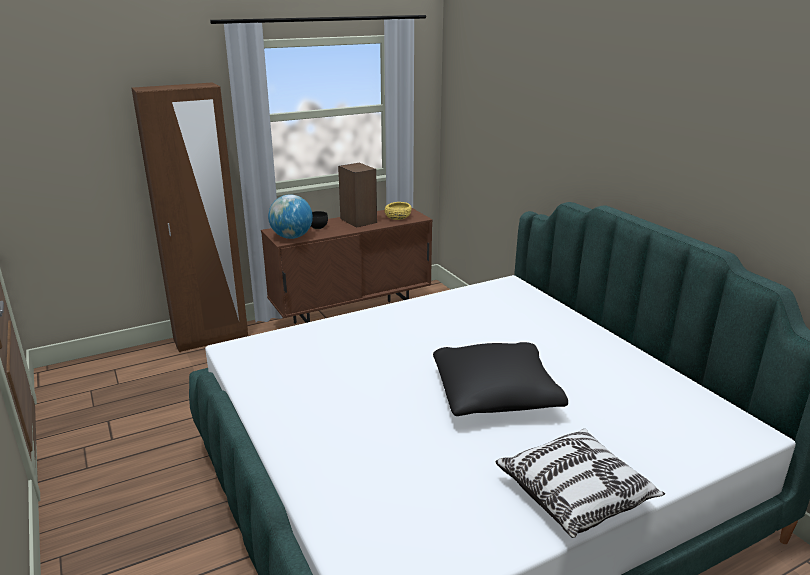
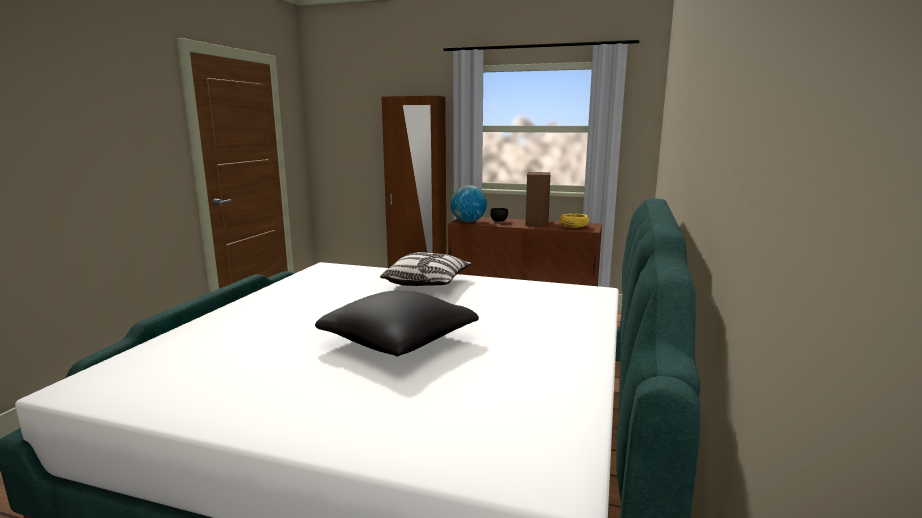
camera: 45 degrees right, 10 degrees down
(575, 495) = (282, 417): pillow -> pillow (427, 283)

